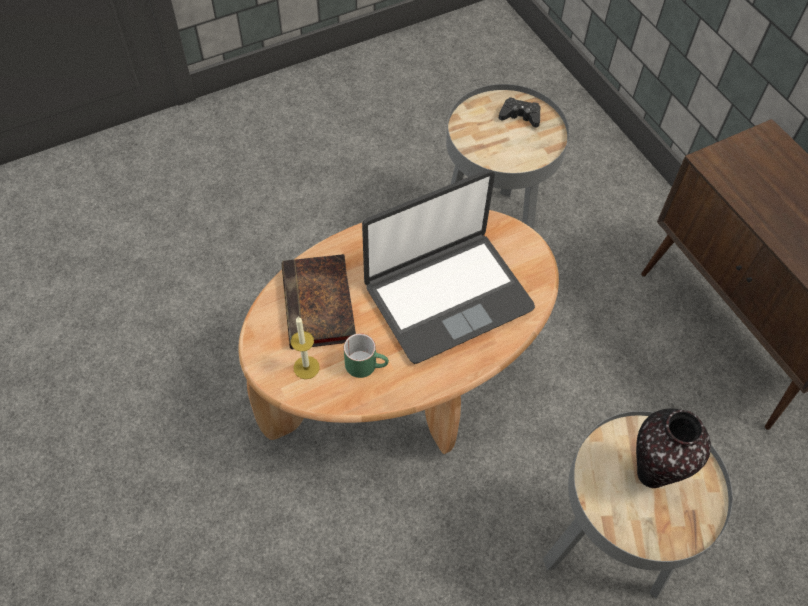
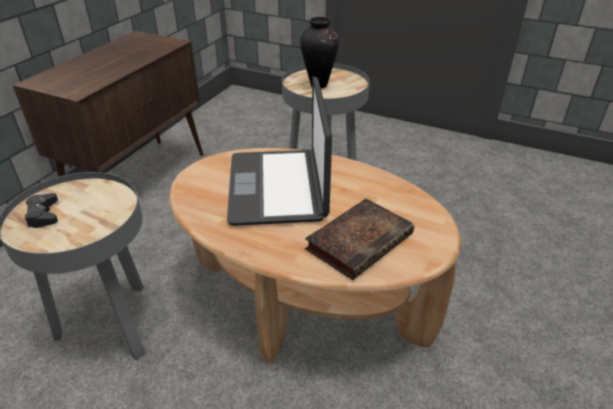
camera: 125 degrees left, 20 degrees down
(306, 367) = (413, 220): candle -> none
(367, 365) = (375, 195): green mug -> none
(447, 296) = (278, 187): laptop -> laptop turned 120 degrees counterclockwise

